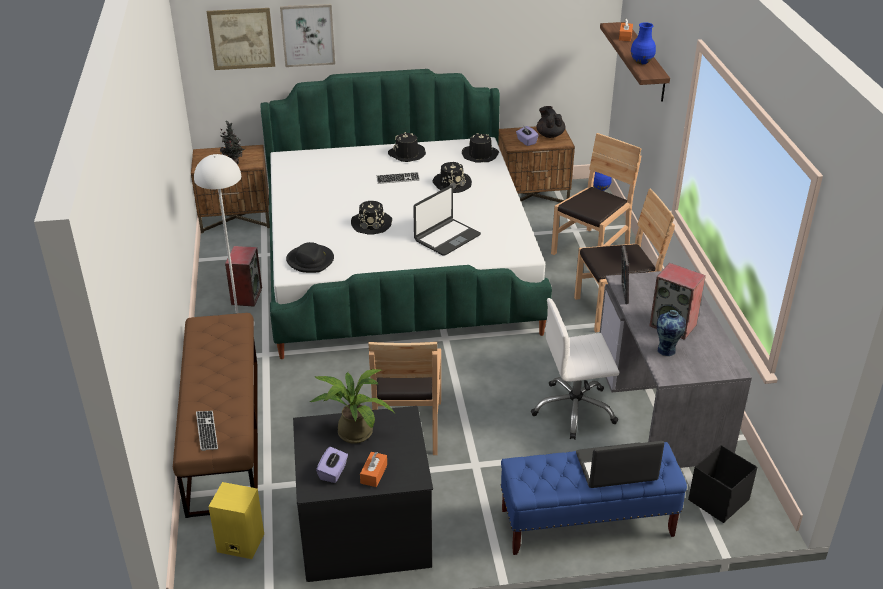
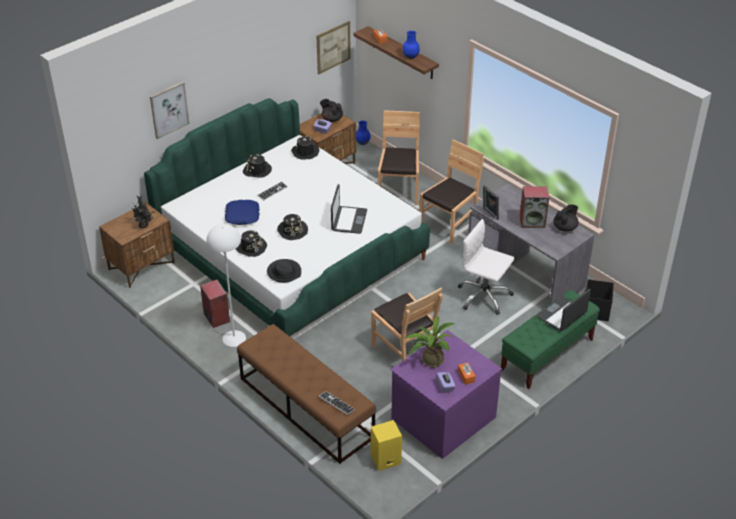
camera: 35 degrees left, 5 degrees up
(241, 38) = (125, 130): picture -> picture (333, 47)
(338, 190) = (242, 216): none -> blue pillow
(364, 529) = (442, 417): black dresser -> purple dresser
(451, 183) = (310, 181): black hat -> black hat (251, 247)
(574, 410) = (484, 296): white office chair -> white office chair turned 75 degrees clockwise
(586, 523) = (547, 355): blue bench -> green bench
(667, 350) = (542, 238): vase -> none
(714, 351) = (565, 227): none -> black teapot

